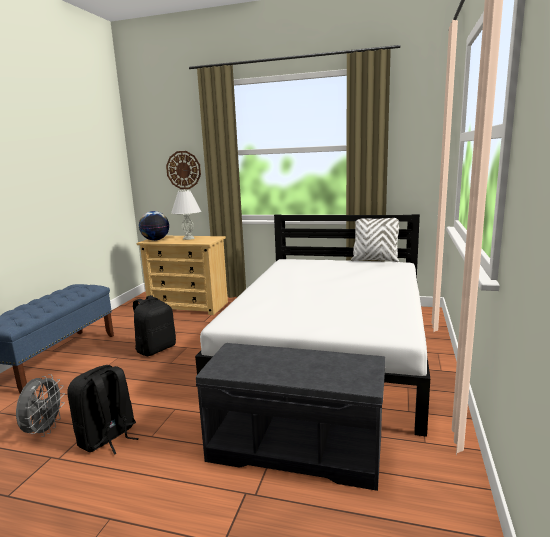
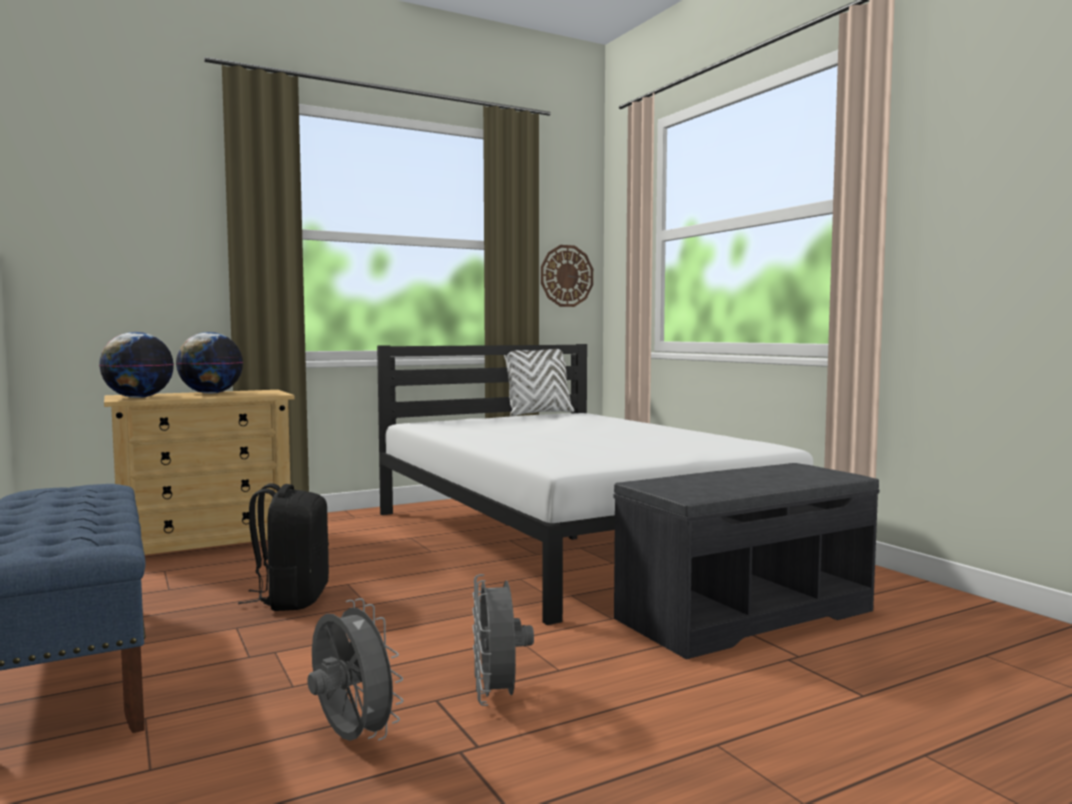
camera: 45 degrees left, 10 degrees down
(107, 438) = (497, 697): black backpack -> grey fan
(183, 170) = (163, 257): wall clock -> wall clock (566, 276)
(188, 238) = (210, 393): white table lamp -> globe

